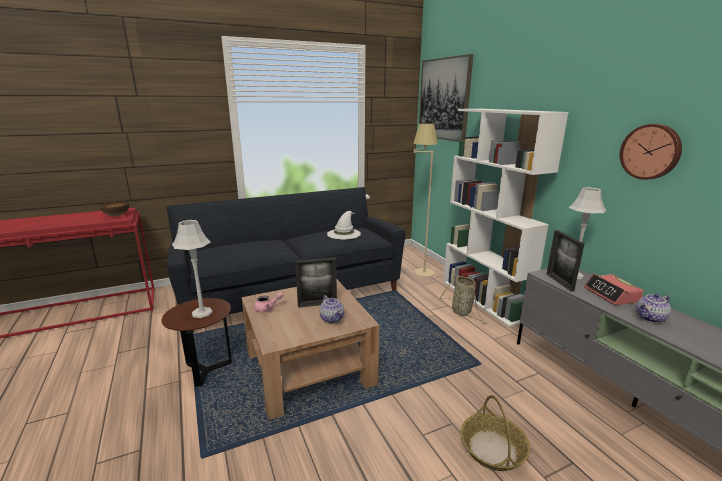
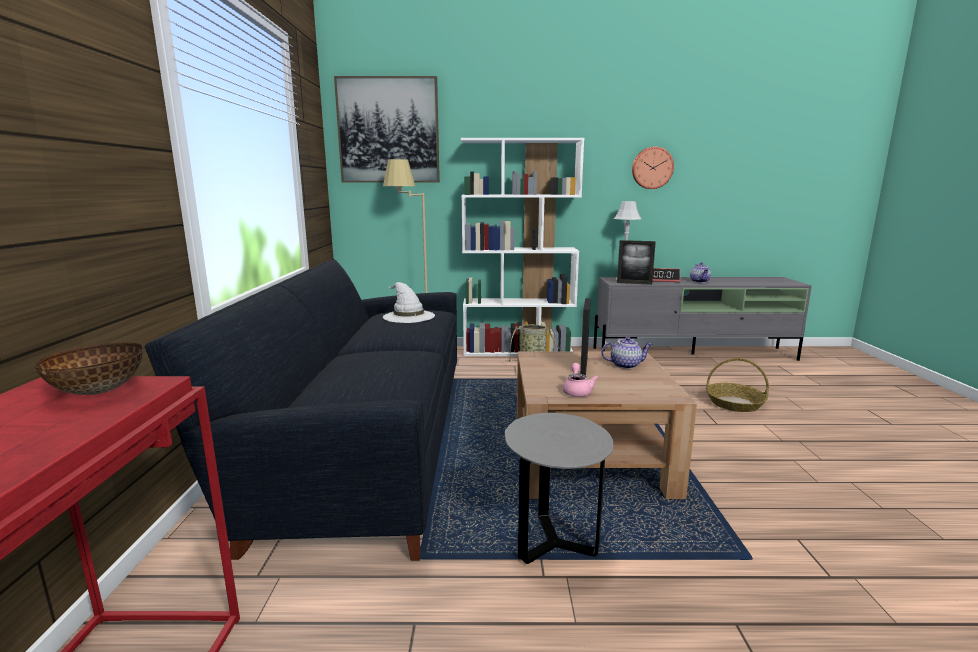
camera: 65 degrees left, 5 degrees down
(202, 312) = (562, 432): grey table lamp -> none
(206, 371) = (553, 544): brown side table -> grey side table

